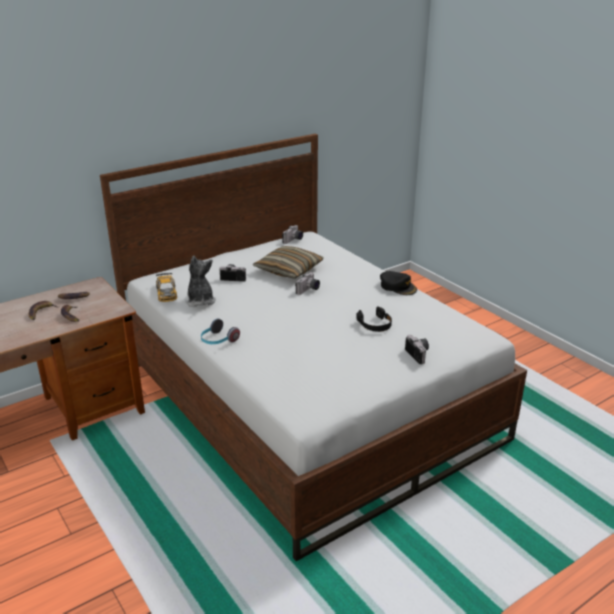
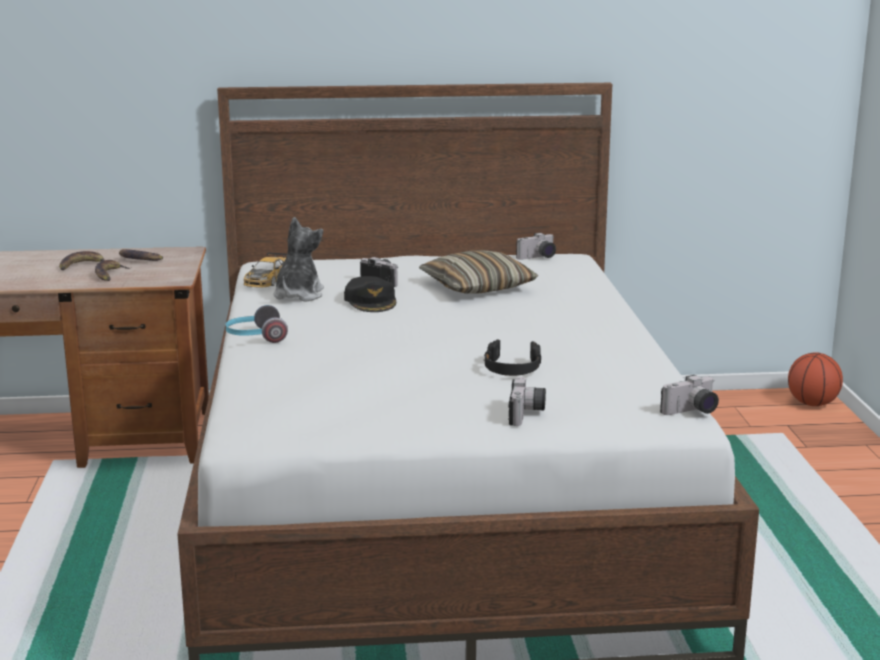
camera: 30 degrees right, 10 degrees down
(308, 290) = (471, 312): camera -> camera (692, 412)
(398, 287) = (623, 335): black cap -> black cap (371, 301)
(412, 281) = (812, 404): none -> basketball

